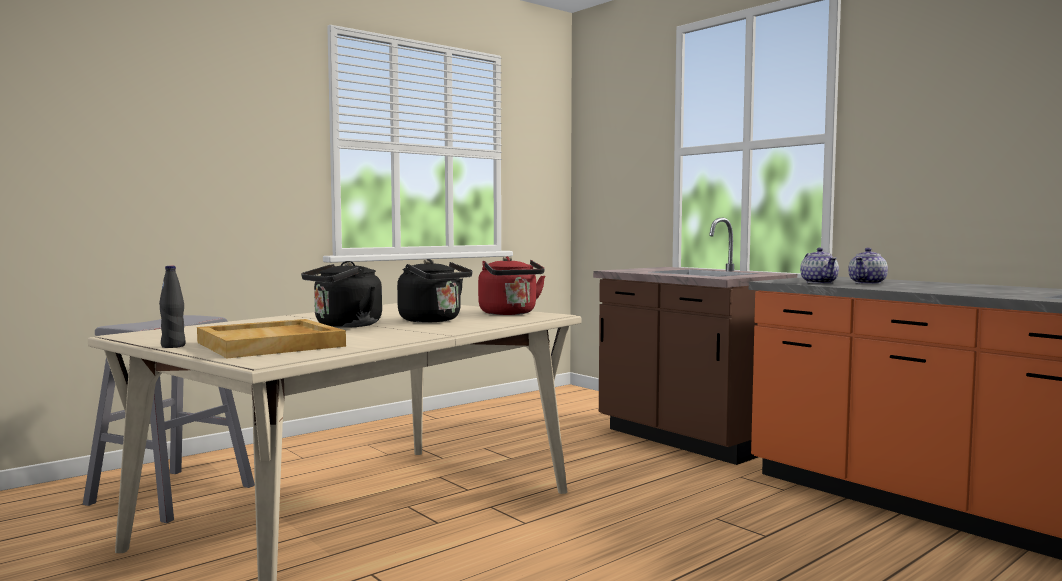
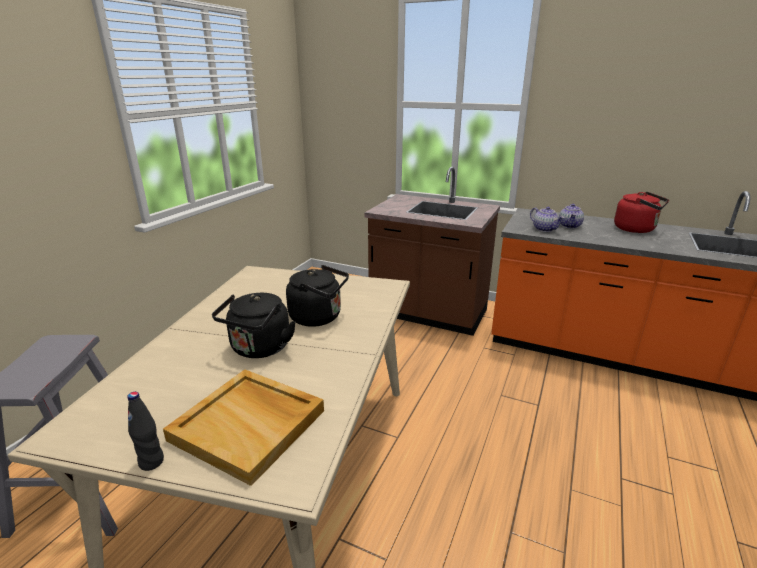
camera: 25 degrees left, 20 degrees up
(510, 313) = (358, 287): red kettle -> red kettle (637, 229)

